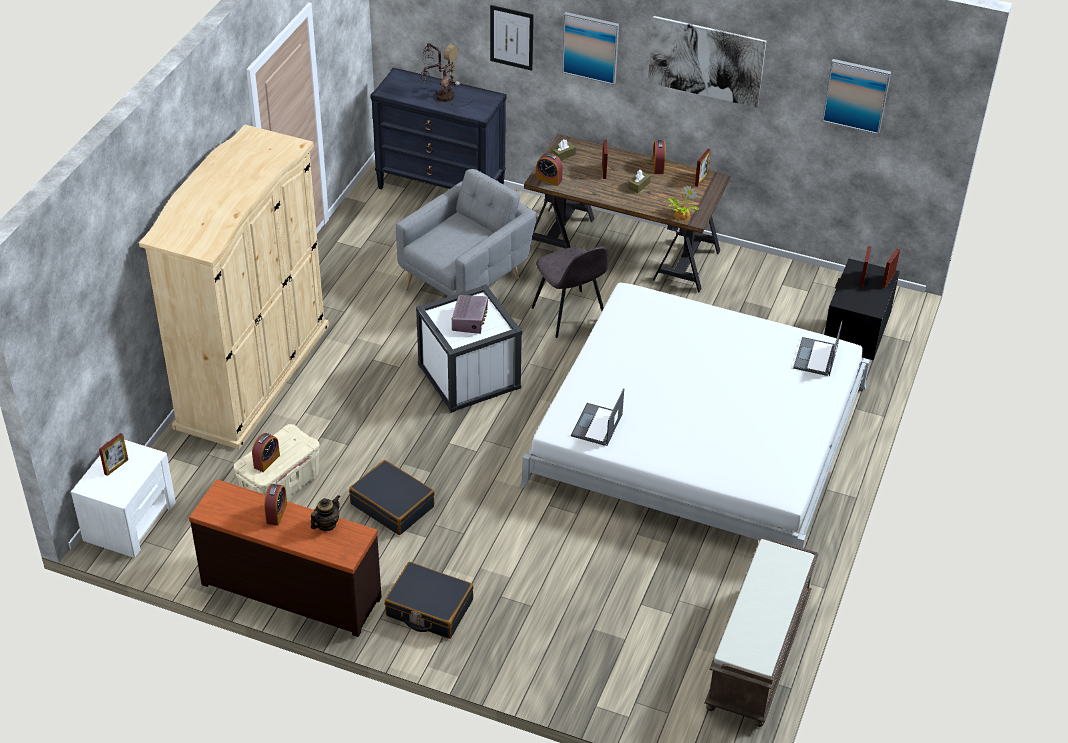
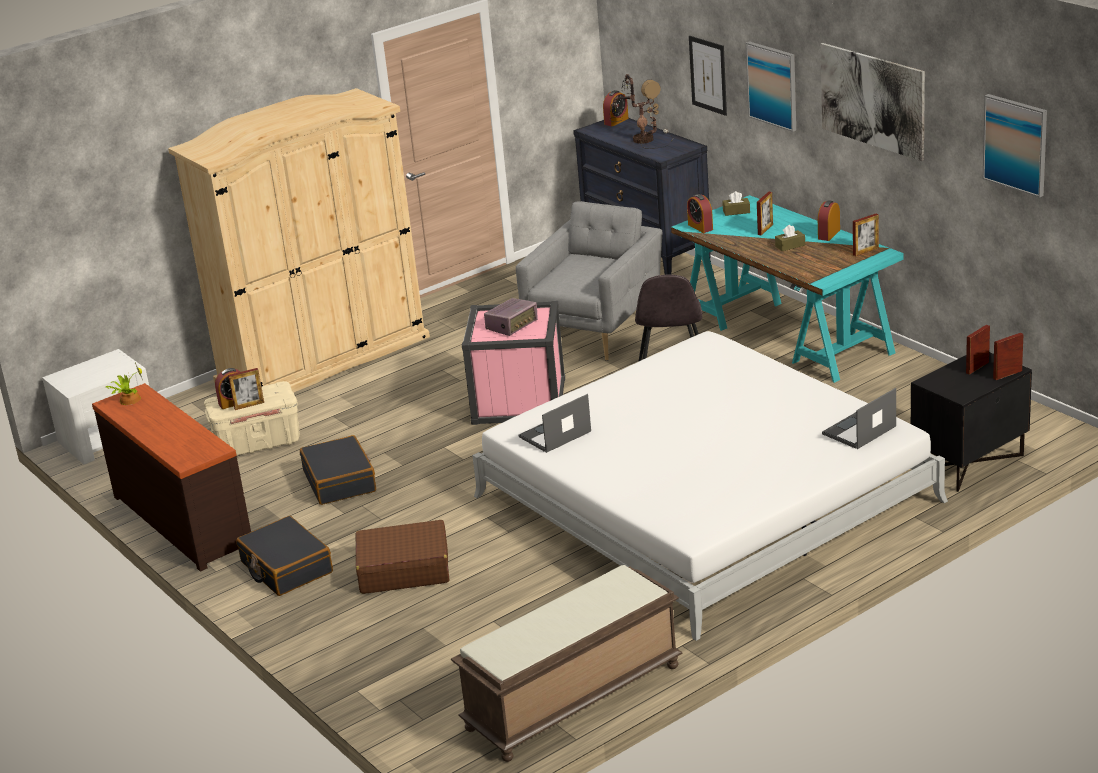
camera: 35 degrees right, 15 degrees down
(116, 467) = (95, 369): picture frame -> picture frame (249, 405)
(276, 513) = (164, 417): alarm clock -> alarm clock (616, 121)
(326, 524) = (195, 435): teapot -> none
(467, 281) = (596, 329): grey armchair -> grey armchair turned 45 degrees counterclockwise
(468, 376) = (518, 400): white storage box -> pink storage box
(528, 578) = (403, 570): none -> brown suitcase
(623, 248) = (787, 332): brown desk -> turquoise desk
(681, 215) = (809, 275): potted plant -> potted plant (128, 400)

